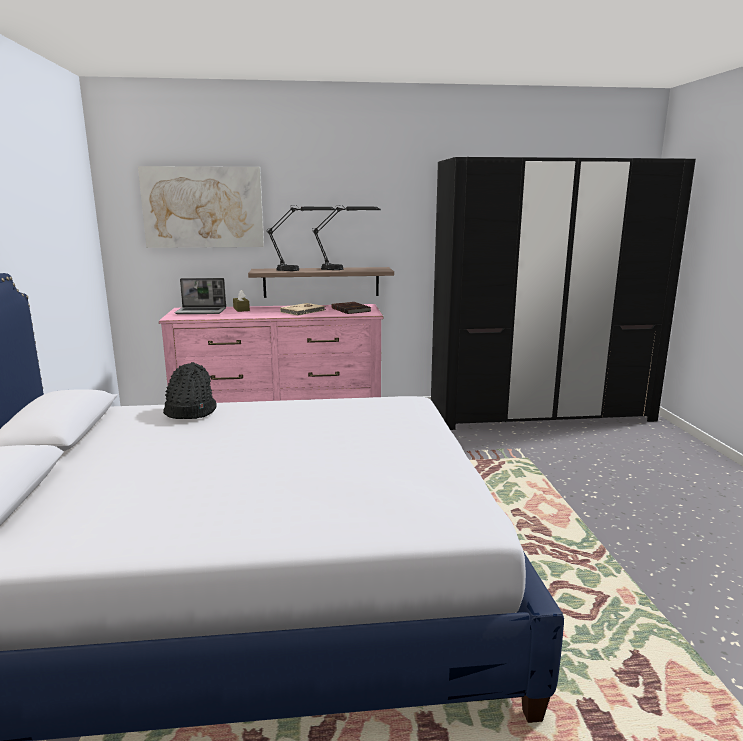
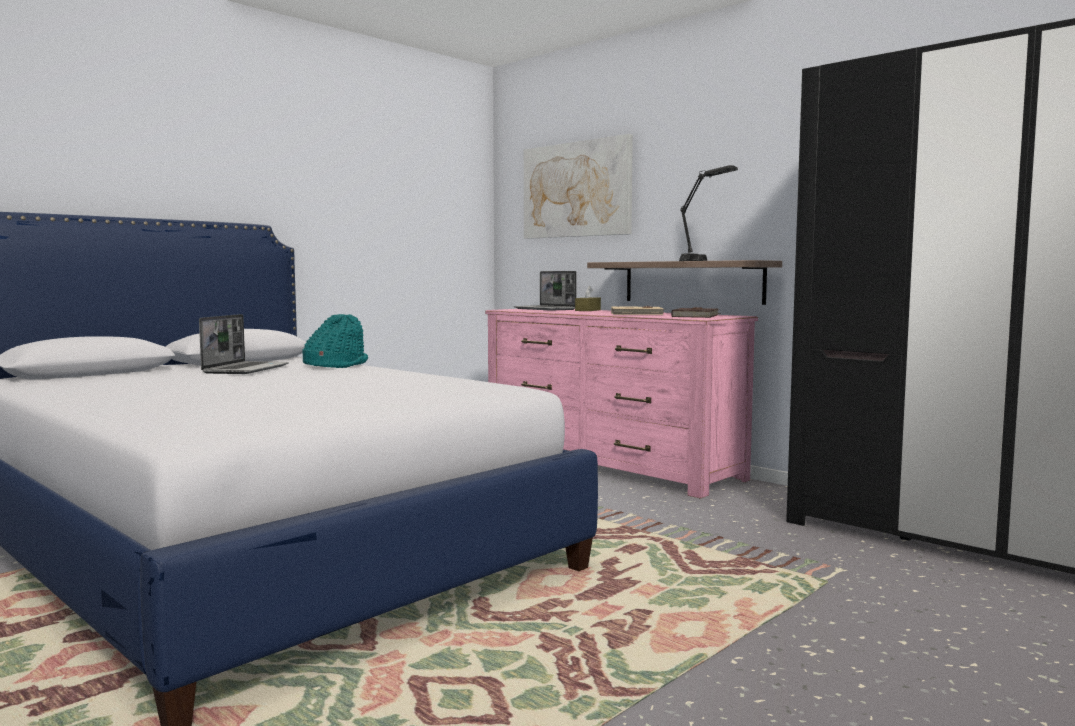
camera: 50 degrees right, 10 degrees down
(139, 441) = (246, 369): none -> laptop
(189, 411) = (335, 365): black hat -> turquoise hat
(301, 270) = (651, 261): black table lamp -> none

